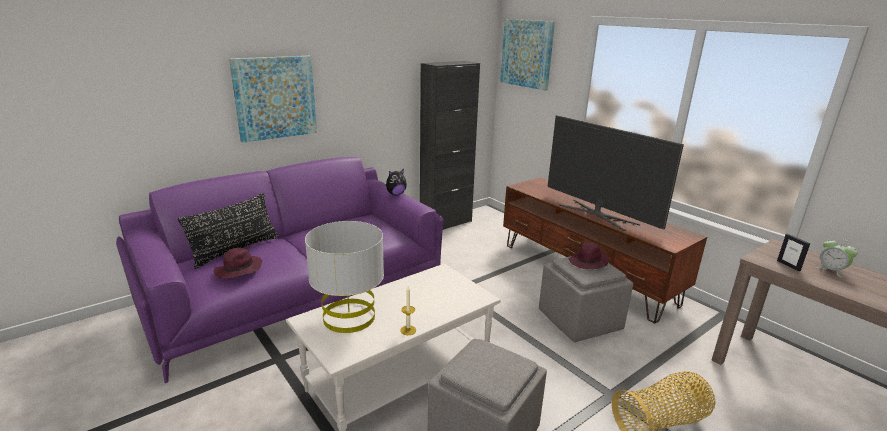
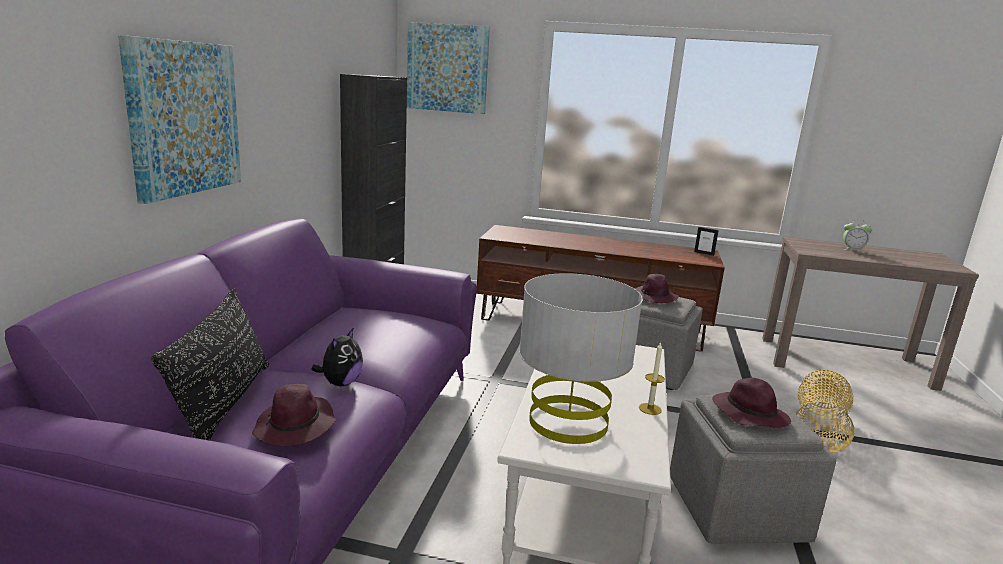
camera: 40 degrees left, 5 degrees down
(396, 194) = (389, 264): plush toy -> plush toy (340, 383)
(483, 363) = (748, 414): none -> purple hat
(598, 214) = (613, 249): television -> none
(788, 265) = (829, 252): picture frame -> picture frame (704, 253)

